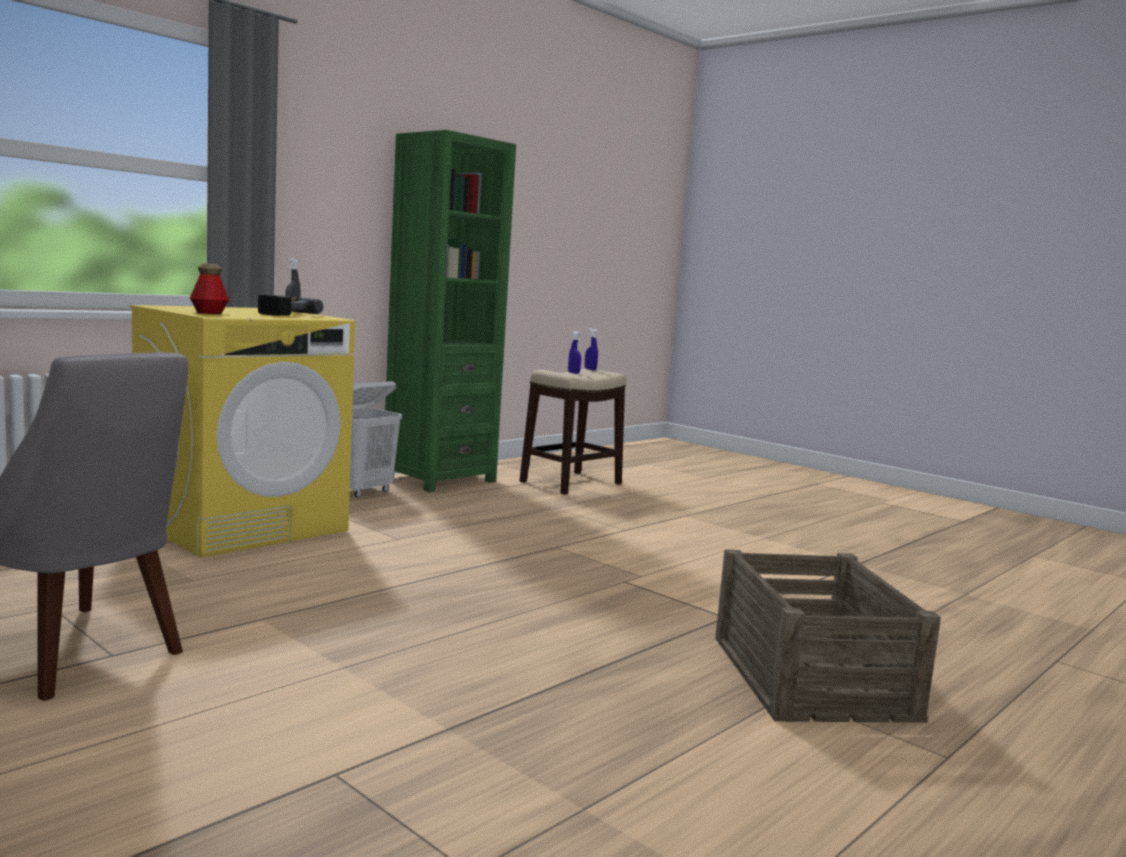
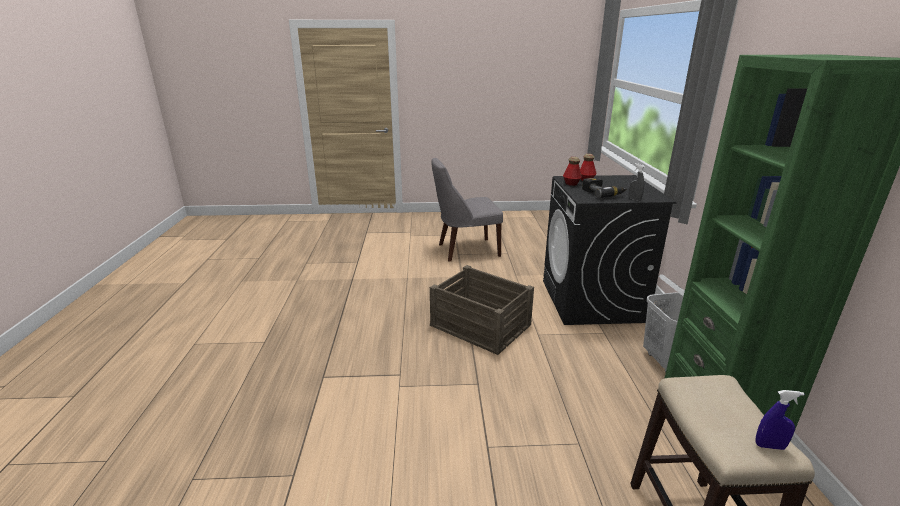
camera: 135 degrees right, 15 degrees up
(242, 525) = (592, 301): yellow washing machine -> black washing machine
(248, 316) = (571, 183): none -> bottle
(573, 373) = (733, 414): blue spray bottle -> none
(810, 677) = (259, 356): crate -> crate (480, 324)

